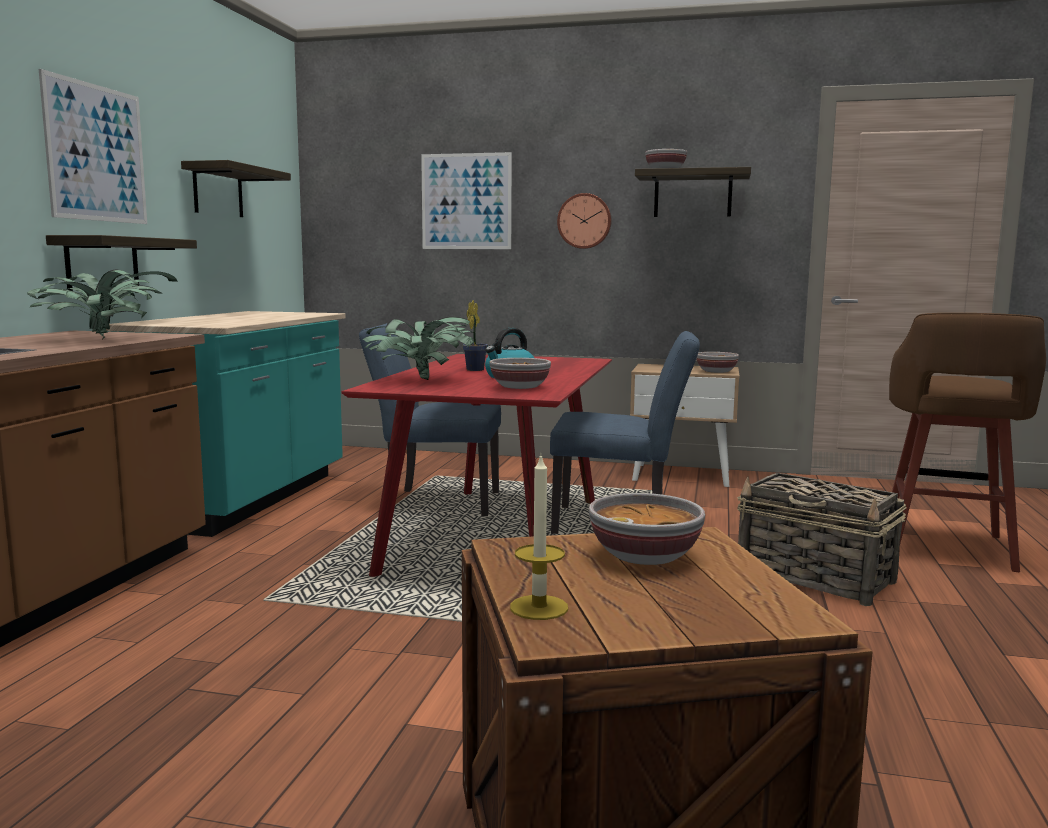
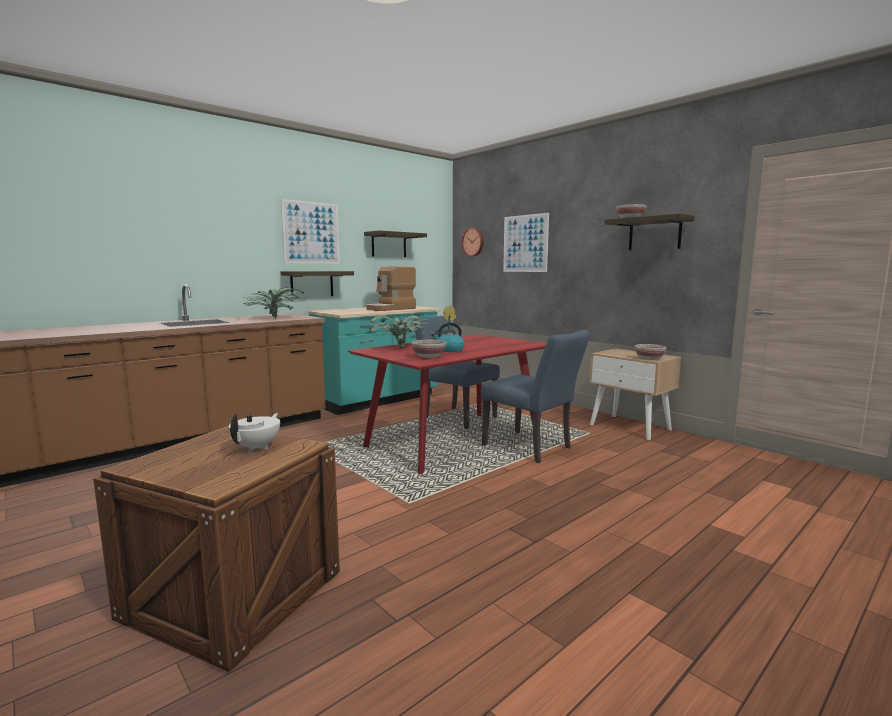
camera: 35 degrees right, 0 degrees up
(267, 316) = (391, 309): none -> coffee machine
(539, 607) = (161, 455): candle -> none
(584, 221) = (587, 254): wall clock -> wall clock (473, 242)
(645, 555) = (257, 447): bowl -> white teapot
(816, 578) = (593, 508): basket -> none
(946, 548) = (740, 516): brown stool -> none

